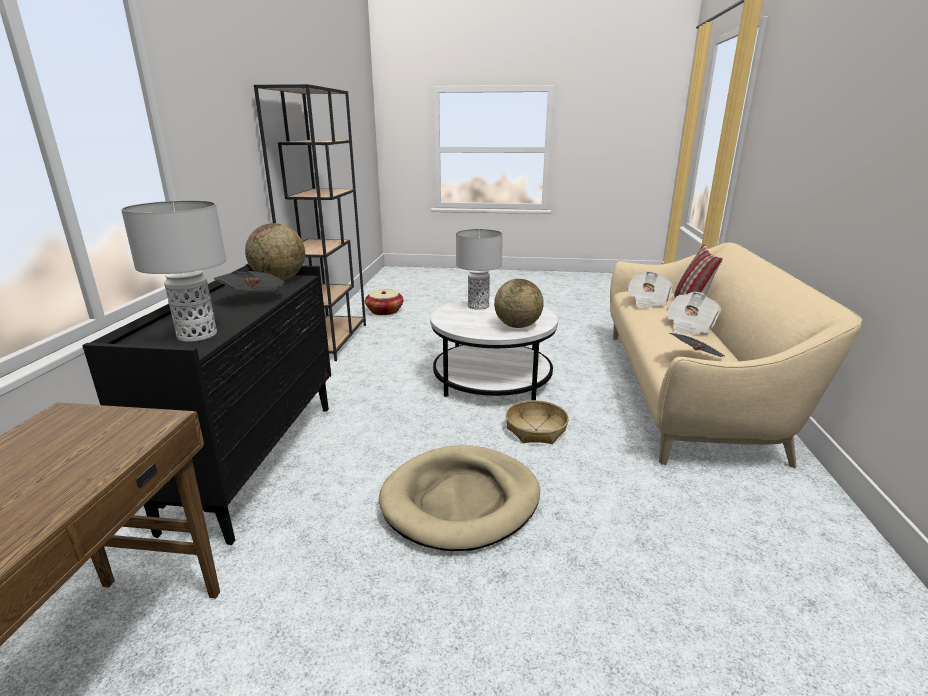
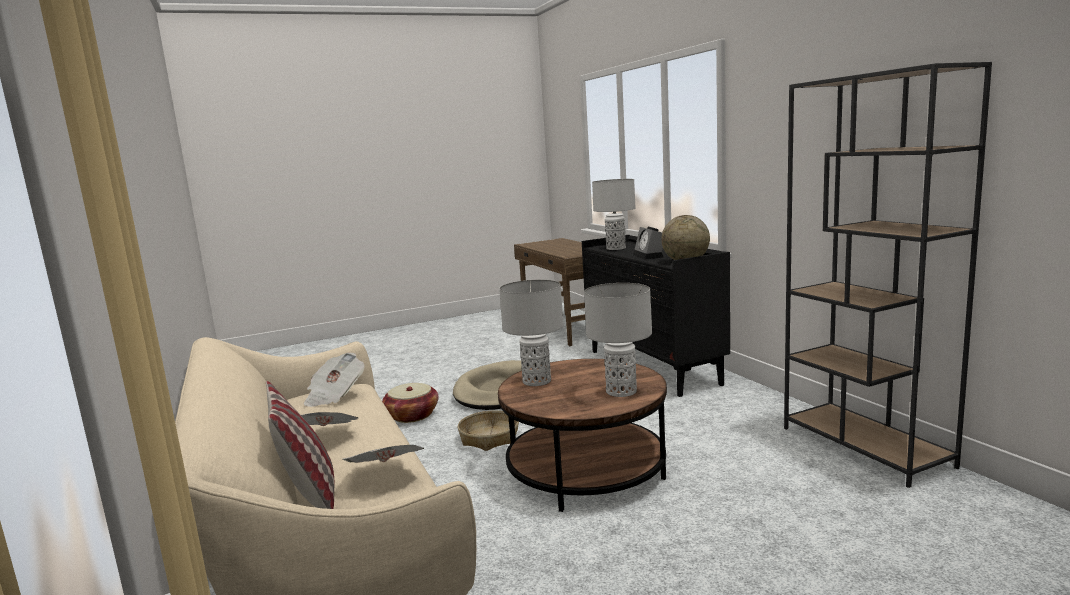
camera: 150 degrees right, 10 degrees down
(255, 299) = (650, 256): newspaper -> alarm clock
(384, 311) = (982, 533): basket -> basket (412, 415)
(492, 379) = (585, 469): white coffee table -> brown coffee table
(517, 326) = (537, 381): globe -> white table lamp

